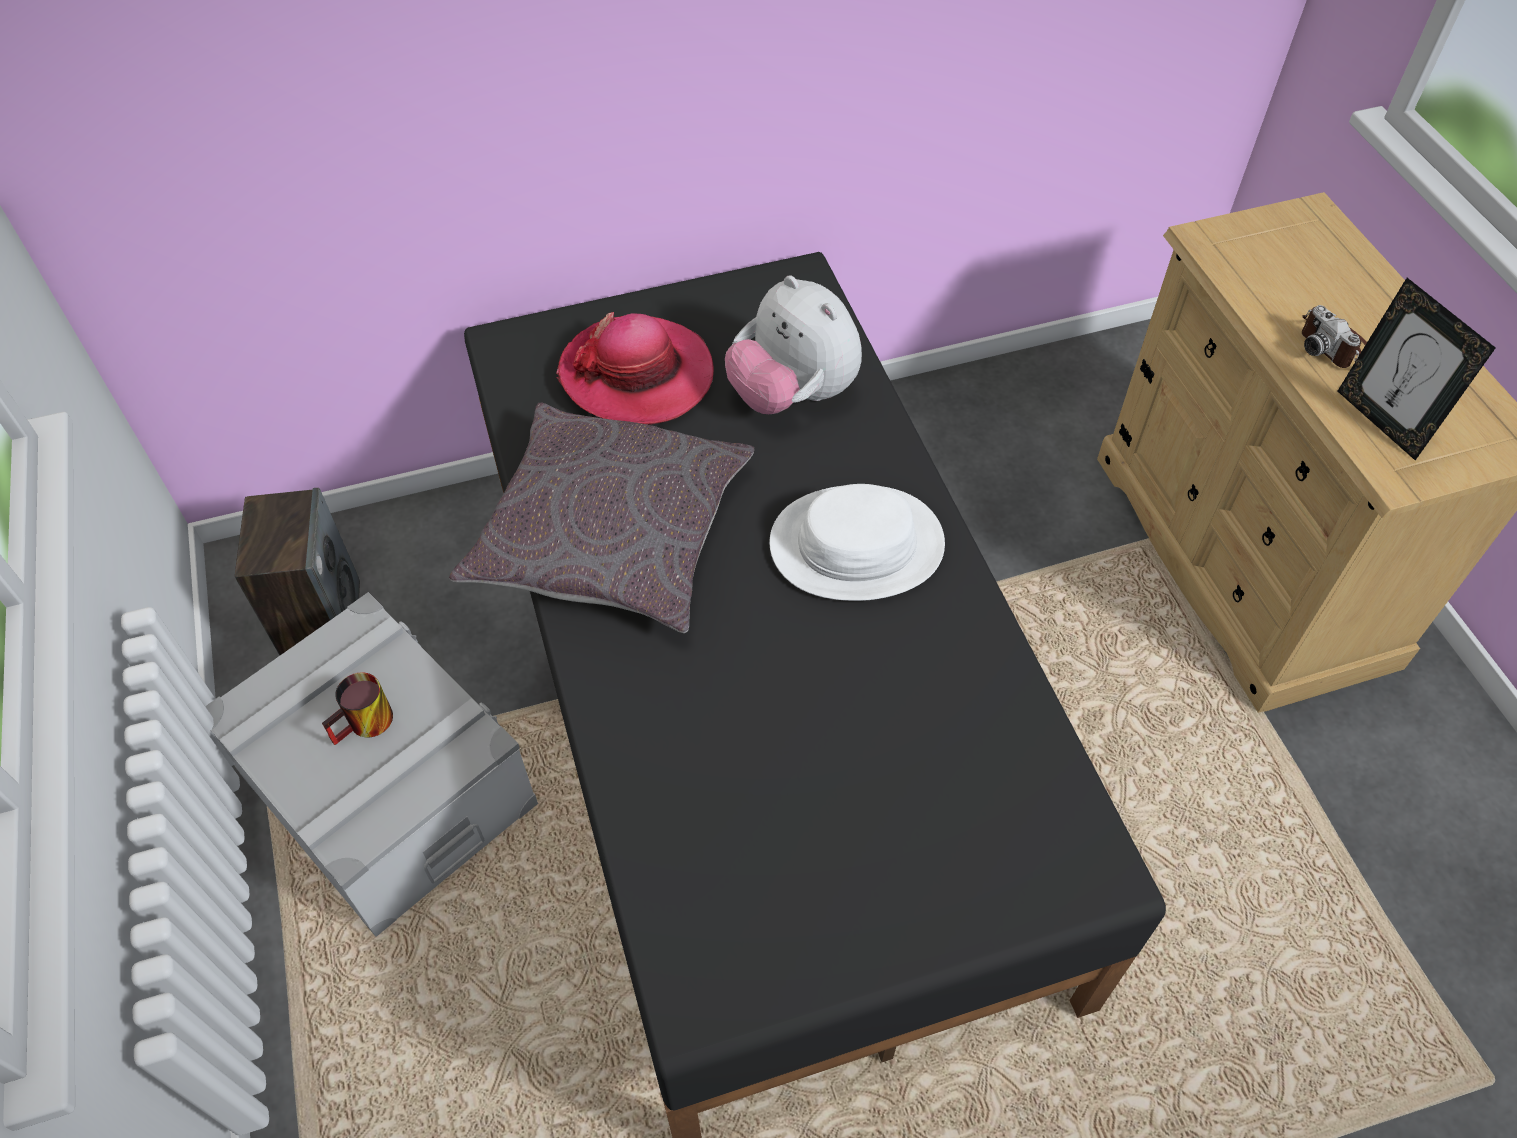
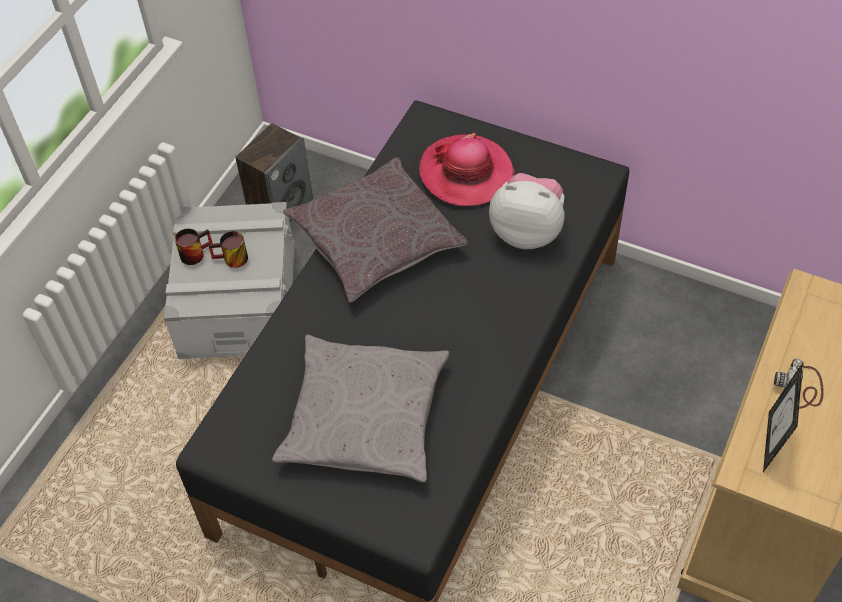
camera: 45 degrees right, 0 degrees up
(294, 755) = (194, 252): none -> mug
(792, 395) = (527, 231): plush toy -> plush toy turned 105 degrees clockwise
(856, 545) = (475, 322): white hat -> none
(860, 774) = (364, 417): none -> grey pillow

